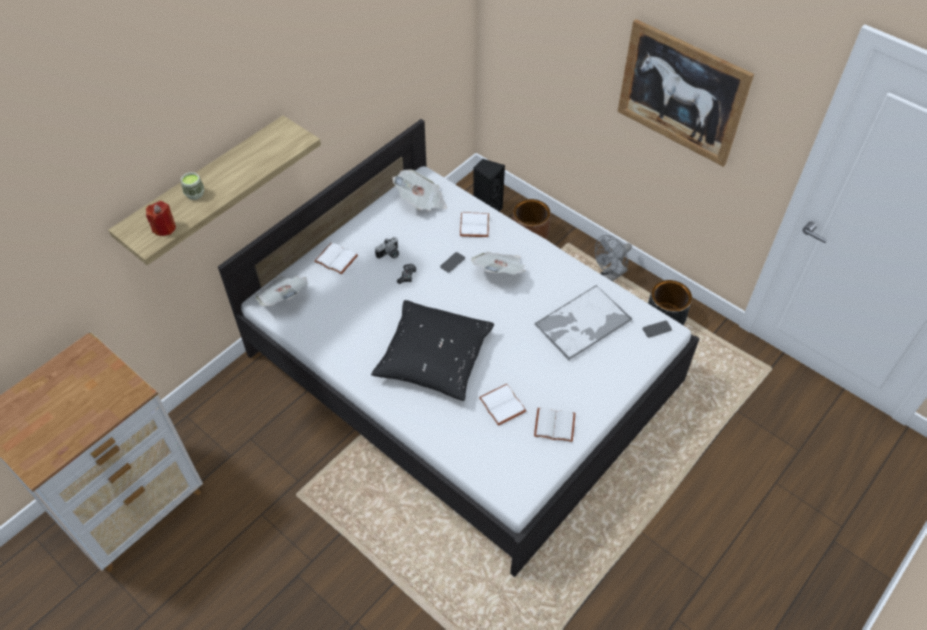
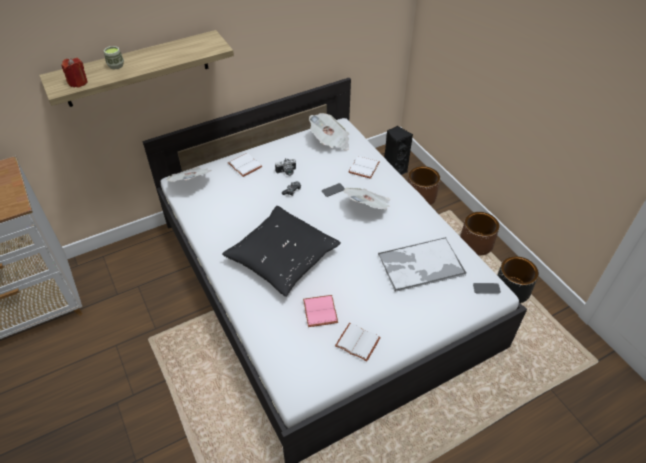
camera: 20 degrees right, 5 degrees down
(503, 405) = (321, 312): white book -> pink book
(610, 275) = (476, 244): grey fan -> brown planter
(681, 93) = (562, 80): picture -> none

